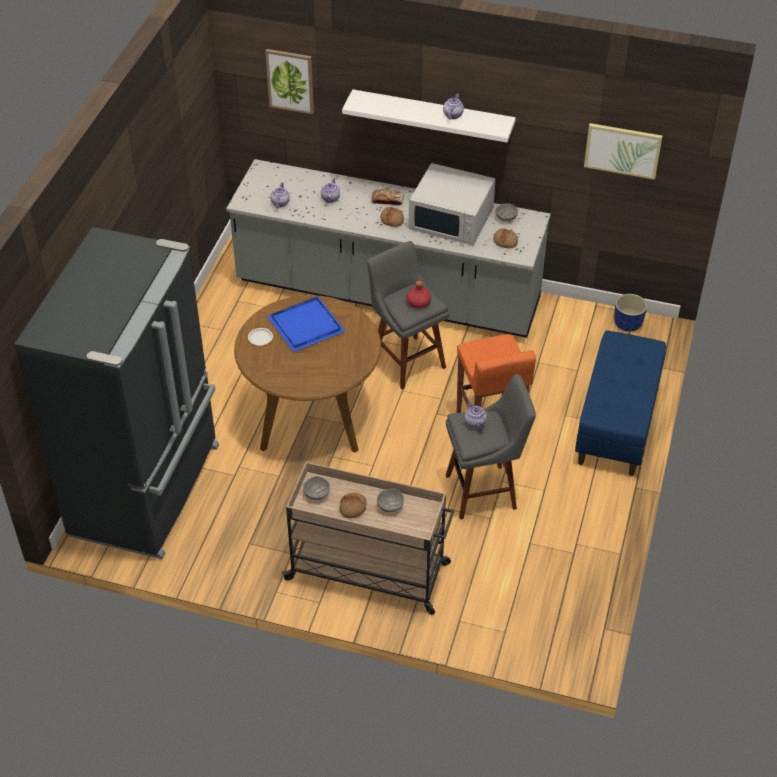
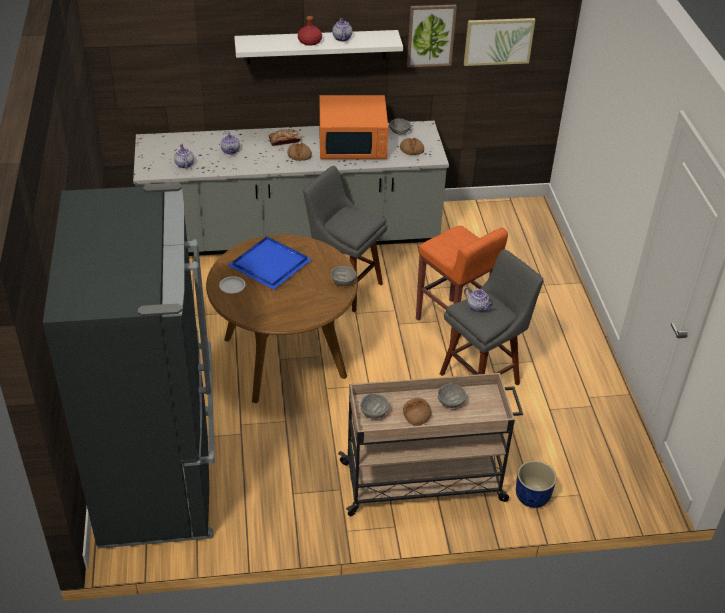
camera: 25 degrees left, 5 degrees down
(290, 80) = (168, 40): picture -> picture (431, 35)
(361, 362) = (343, 282): none -> grey bowl
(418, 302) = (358, 220): red bottle -> red bottle (309, 41)
(452, 219) = (353, 143): white microwave -> orange microwave
(617, 424) = (556, 289): blue bench -> none
(628, 323) = (511, 209): blue planter -> blue planter (532, 496)

